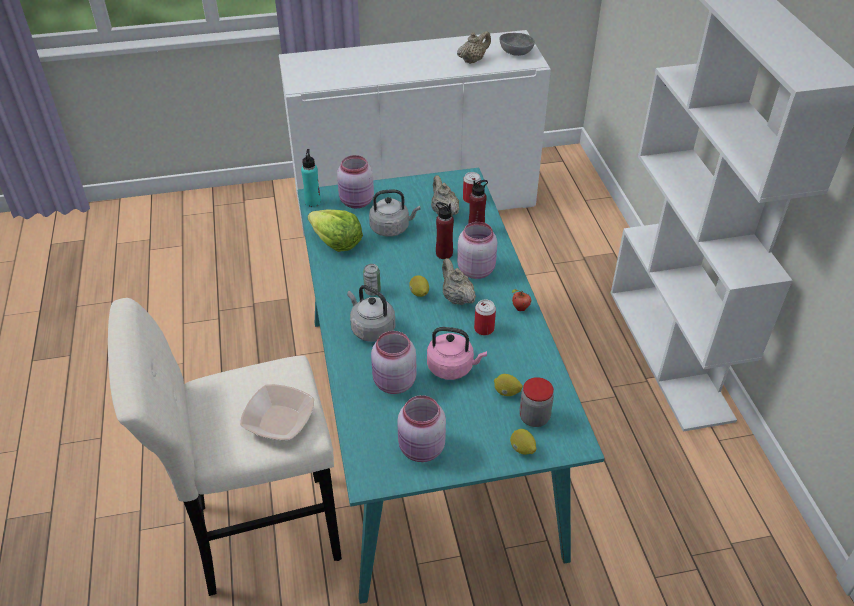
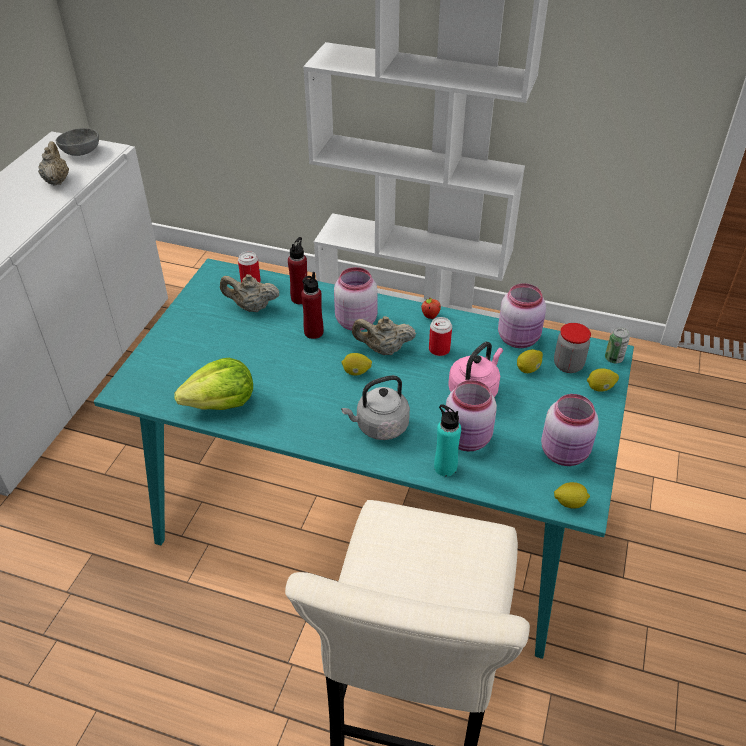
camera: 60 degrees left, 0 degrees up
(279, 421) = (460, 553): bowl -> none
(313, 202) = (132, 396): turquoise bottle -> turquoise bottle (445, 467)
(357, 202) = (170, 361): pink jar -> pink jar (519, 338)
(367, 469) = (569, 503): none -> lemon
(372, 291) = (324, 404): can -> can (613, 358)
(392, 228) = (240, 352): grey kettle -> none

